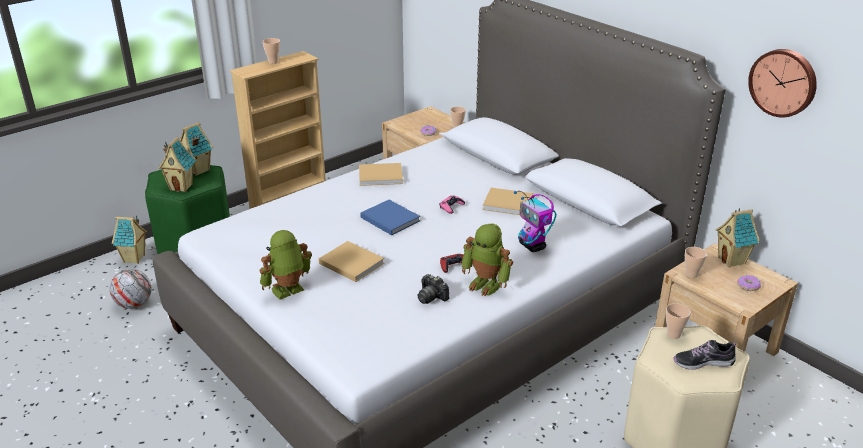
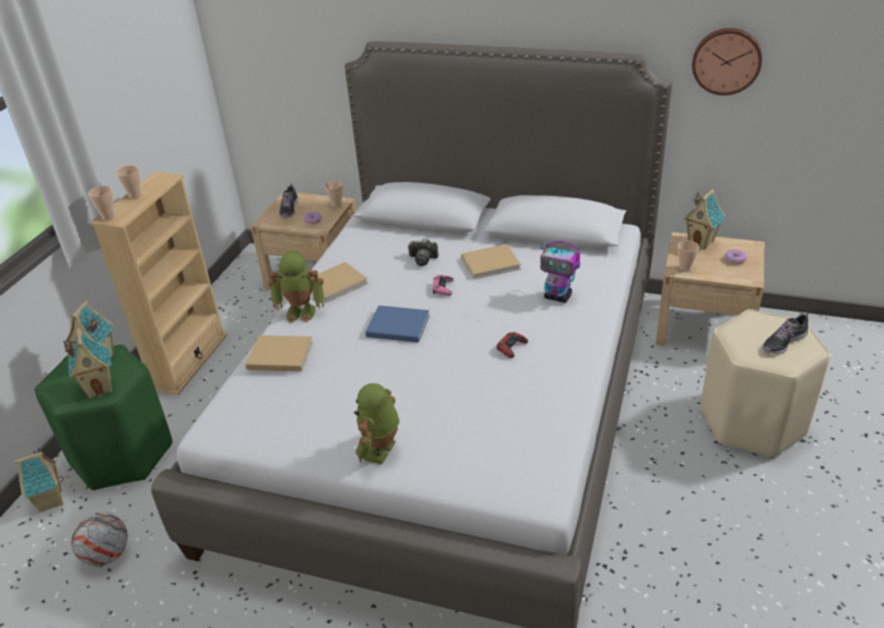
camera: 30 degrees left, 5 degrees up
(350, 262) = (410, 389): beige book -> beige book (278, 355)
(420, 120) = (289, 209): none -> shoe
(432, 297) = (526, 388): camera -> camera (423, 259)
(486, 284) = (560, 352): toy robot -> toy robot (301, 311)
(673, 334) = (738, 328): cup -> cup (108, 217)

